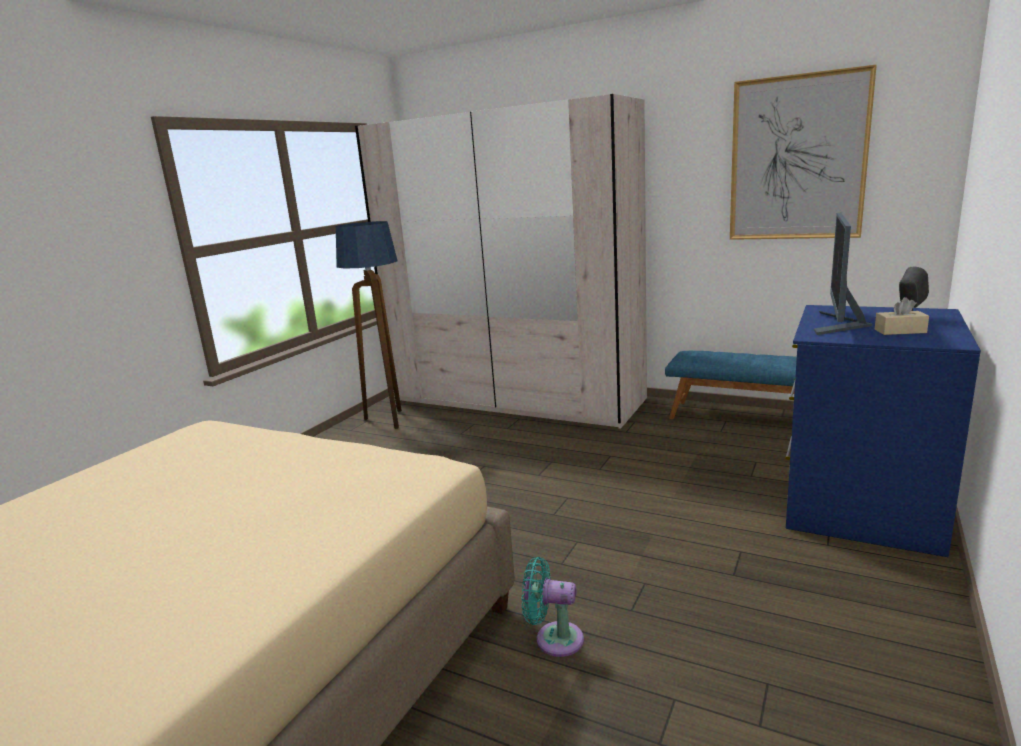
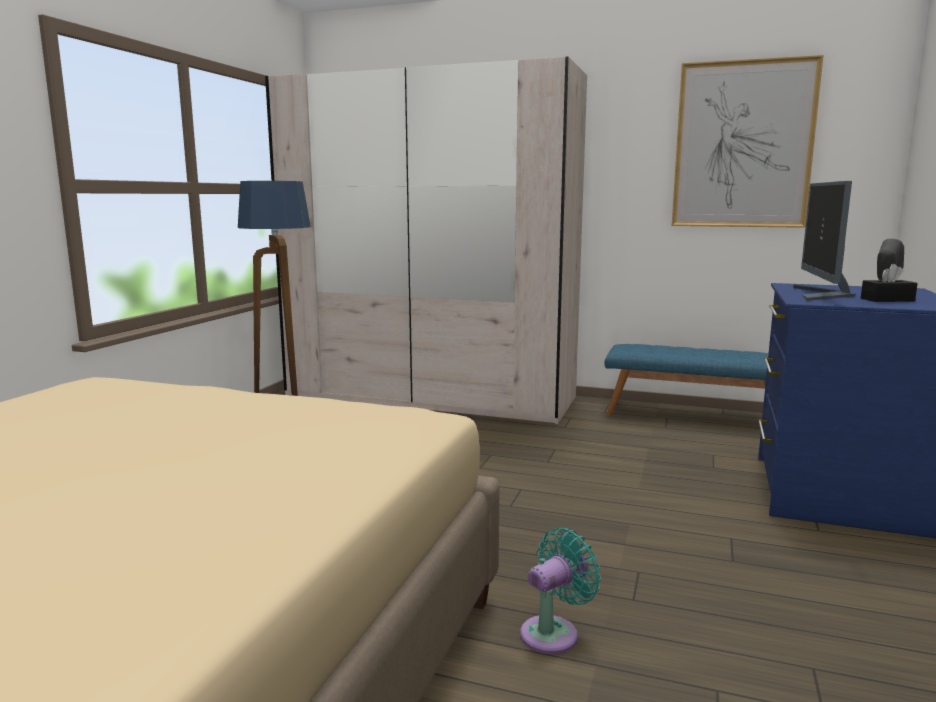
camera: 10 degrees left, 5 degrees down
(554, 638) = (554, 632): turquoise fan -> turquoise fan turned 135 degrees clockwise
(900, 331) = (887, 300): beige tissue box -> black tissue box

